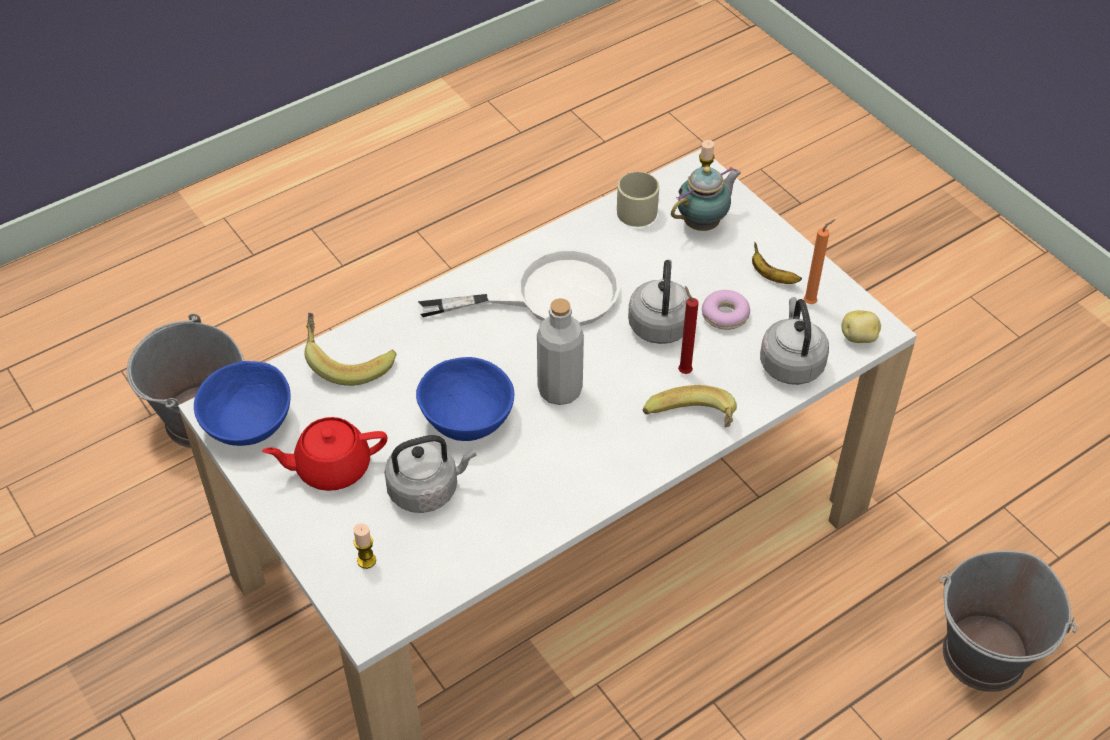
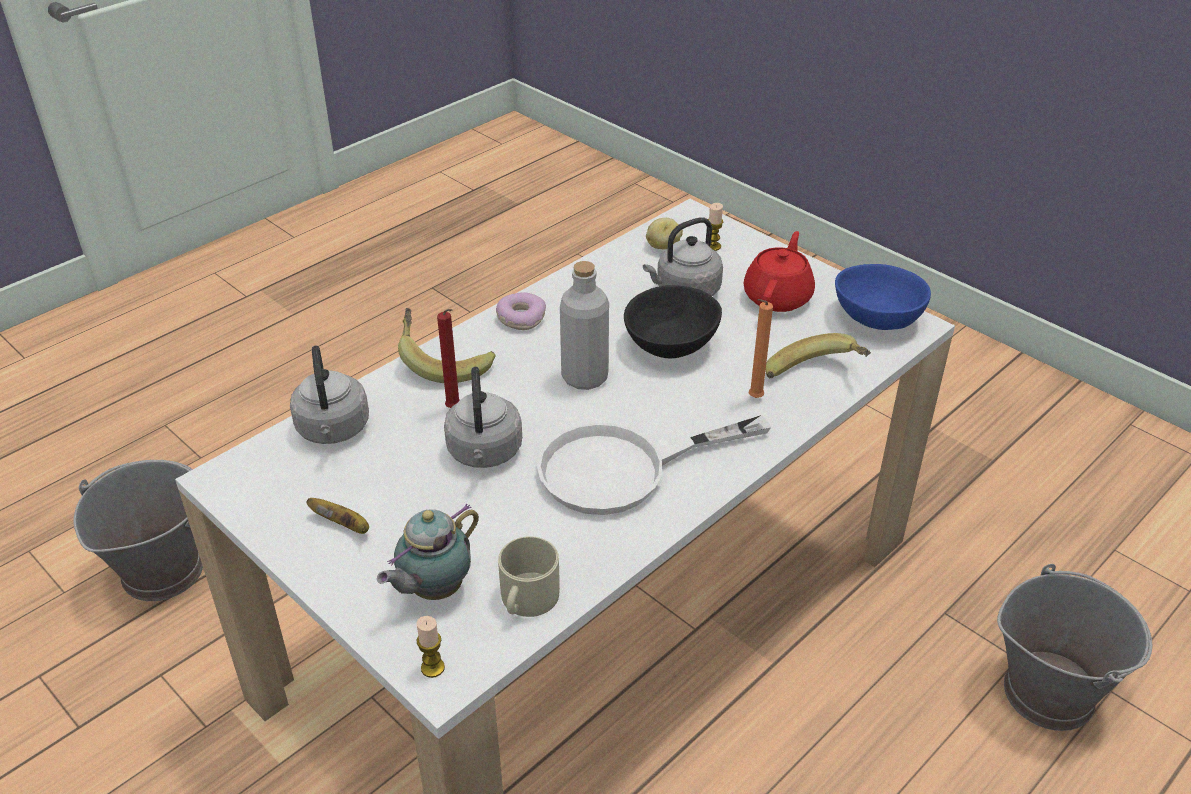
camera: 170 degrees right, 10 degrees down
(331, 467) = (778, 297): red teapot -> red teapot turned 45 degrees counterclockwise
(466, 419) = (671, 344): blue bowl -> black bowl
(725, 315) = (406, 471): donut -> donut (521, 318)
(811, 302) = (297, 499): orange candle -> orange candle (753, 398)
(859, 338) = (247, 466): potato -> potato (662, 246)

